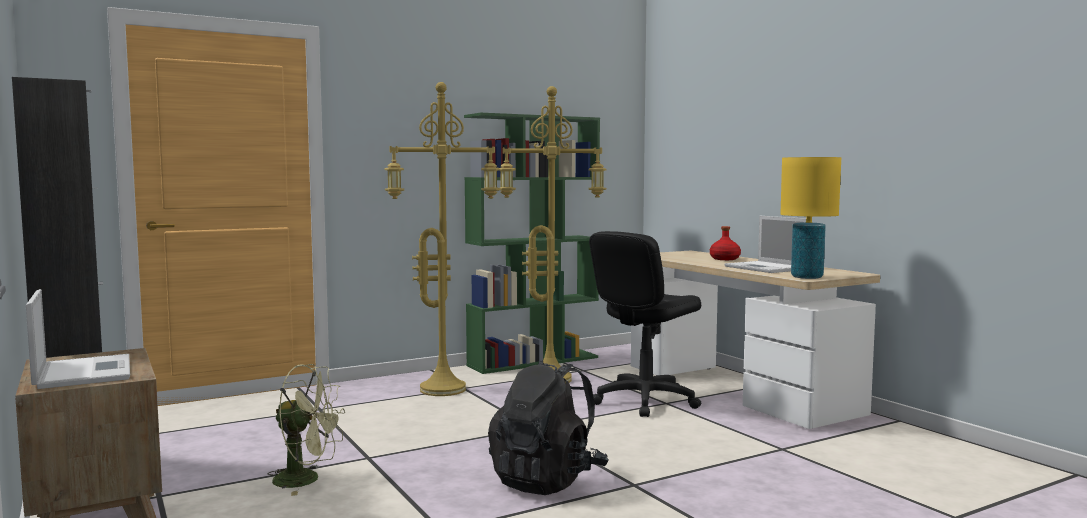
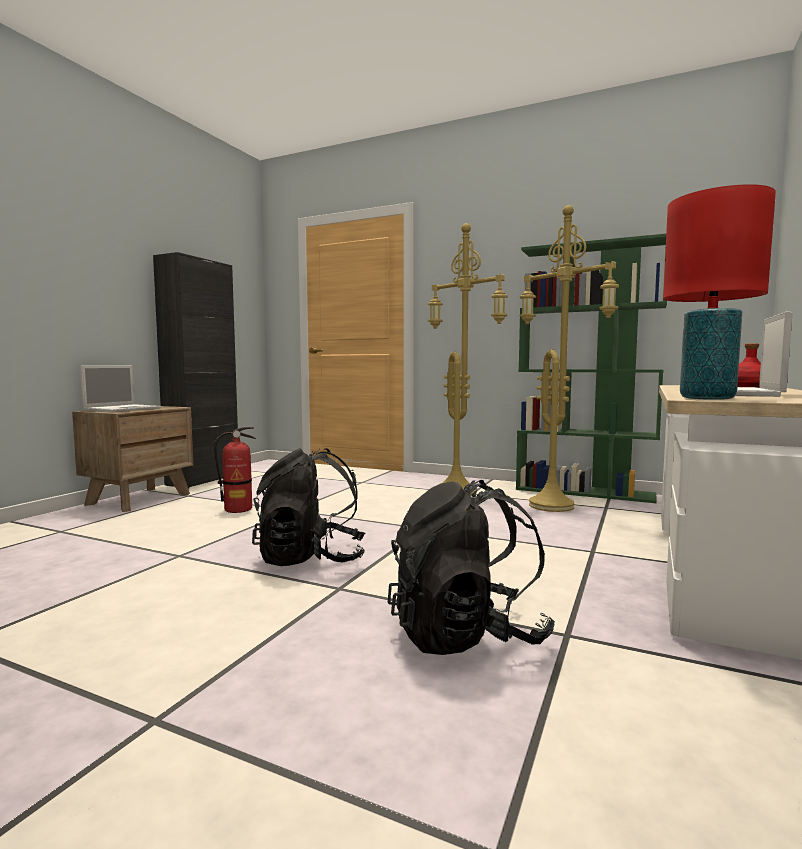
camera: 55 degrees right, 0 degrees up
(307, 480) = (238, 509): green fan -> fire extinguisher
(644, 401) = (576, 543): black office chair -> none
(758, 470) = (466, 635): none -> black backpack
(806, 277) = (706, 398): yellow table lamp -> red table lamp

